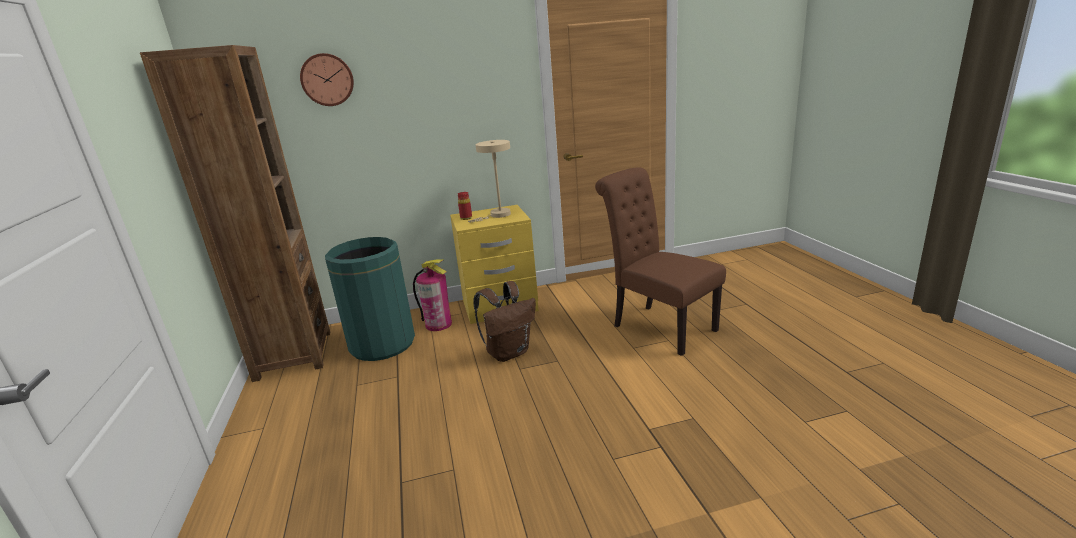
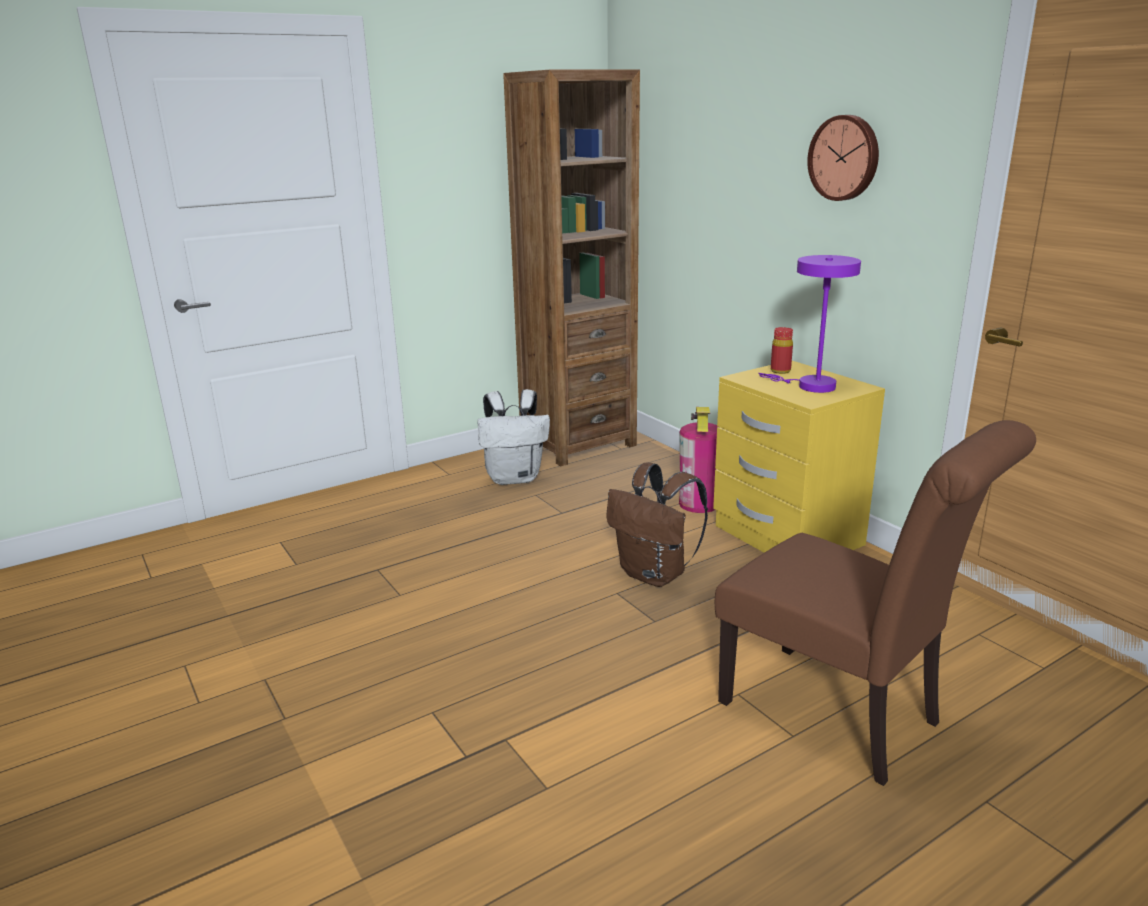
camera: 70 degrees right, 0 degrees up
(316, 391) = (515, 478): none -> white backpack
(327, 80) = (708, 119): wall clock -> wall clock (845, 158)
(382, 344) = (626, 483): green trash can -> none
(497, 215) = (810, 386): beige table lamp -> purple table lamp
(658, 326) = (841, 717): brown chair -> brown chair turned 105 degrees clockwise

